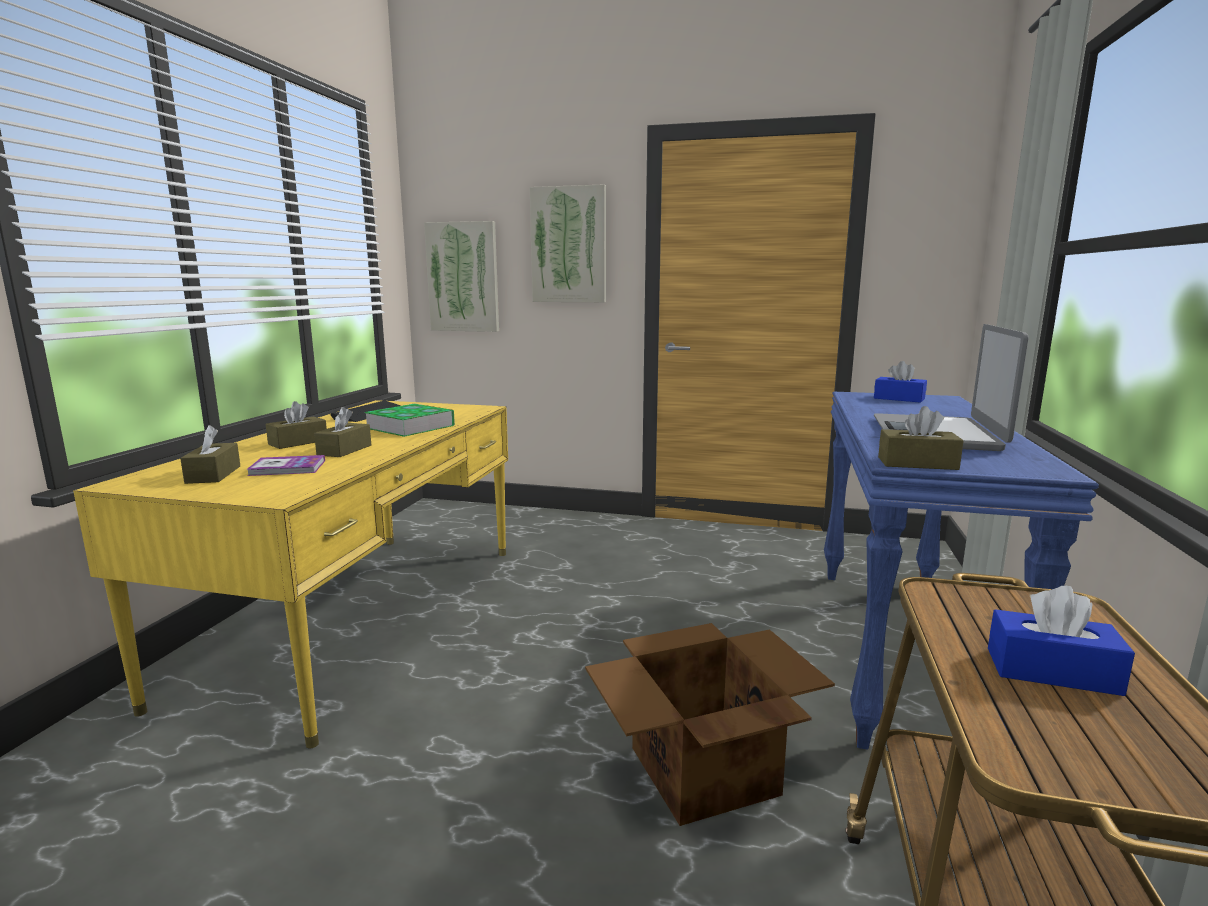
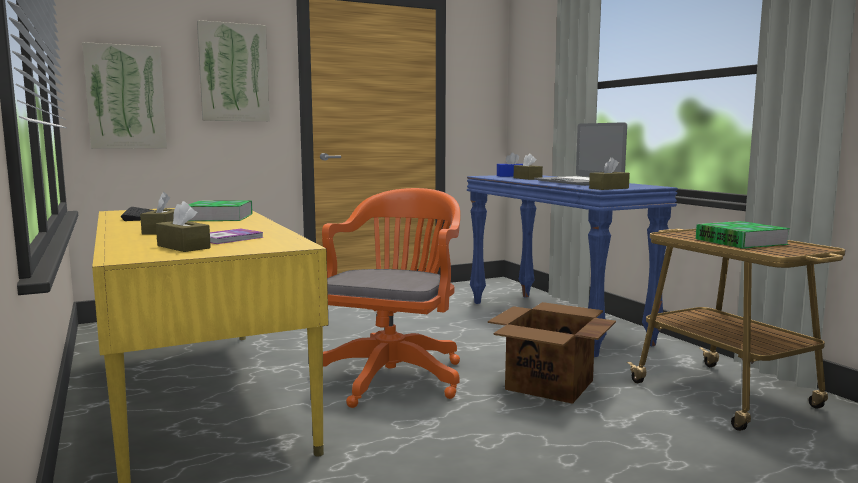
camera: 40 degrees left, 5 degrees down
(344, 450) = (228, 229): brown tissue box -> brown tissue box (527, 178)
(551, 662) = (394, 375): none -> orange office chair
(1052, 671) = (740, 242): blue tissue box -> book

